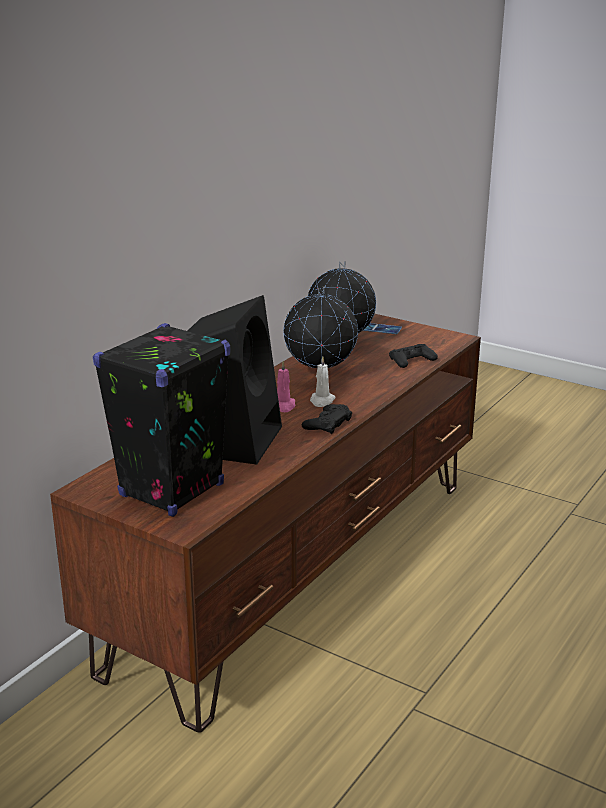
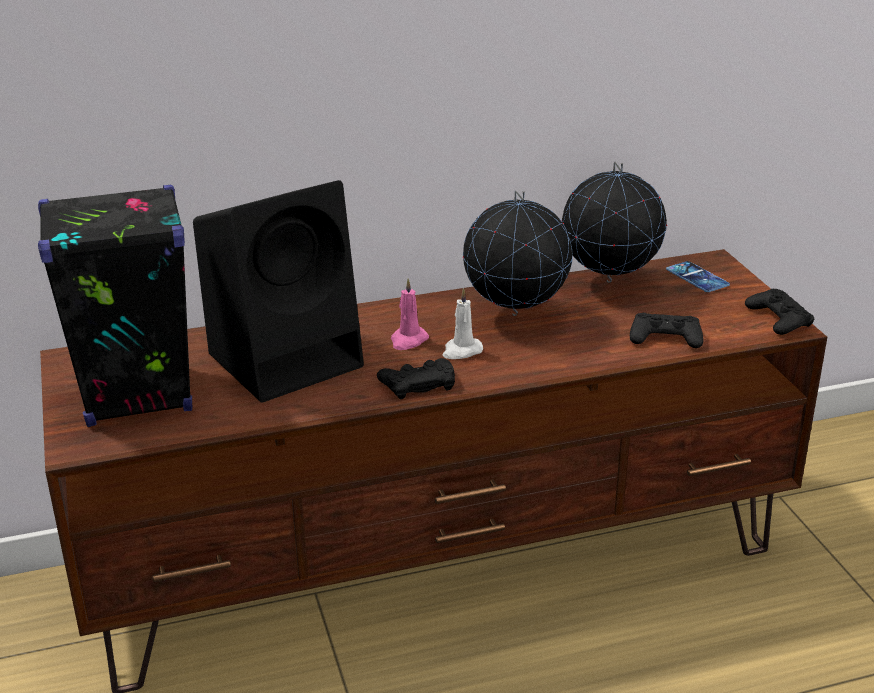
camera: 40 degrees right, 5 degrees up
(448, 336) = (778, 319): none -> black game controller

